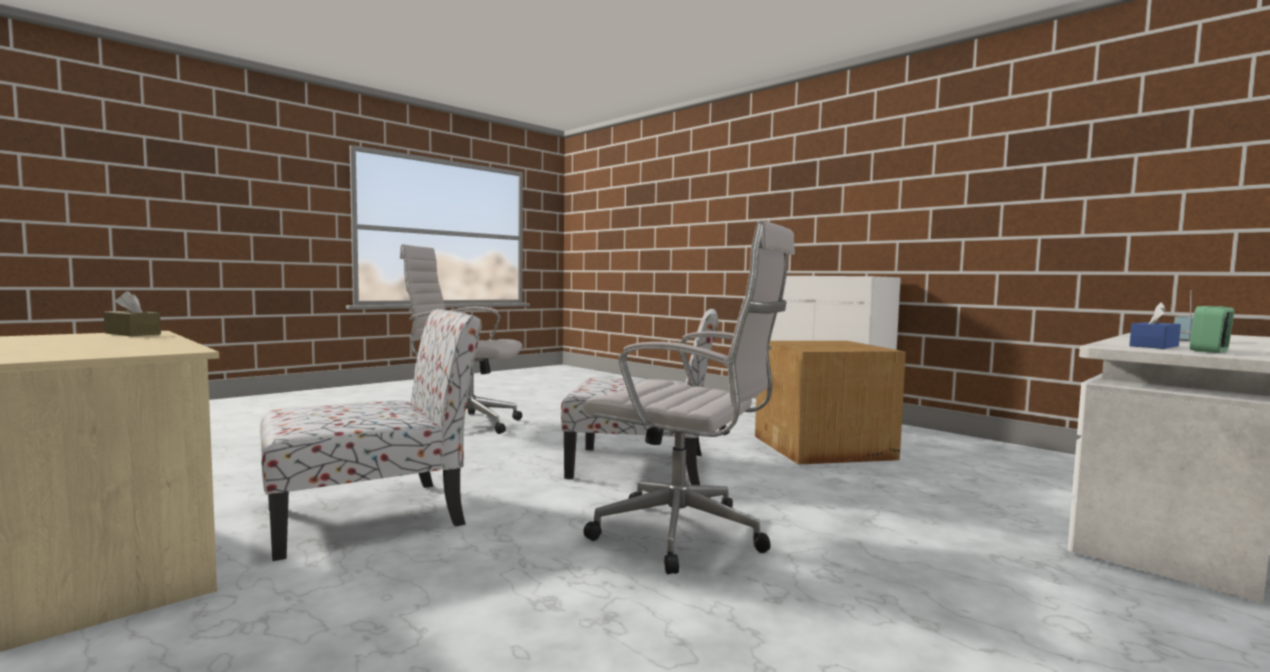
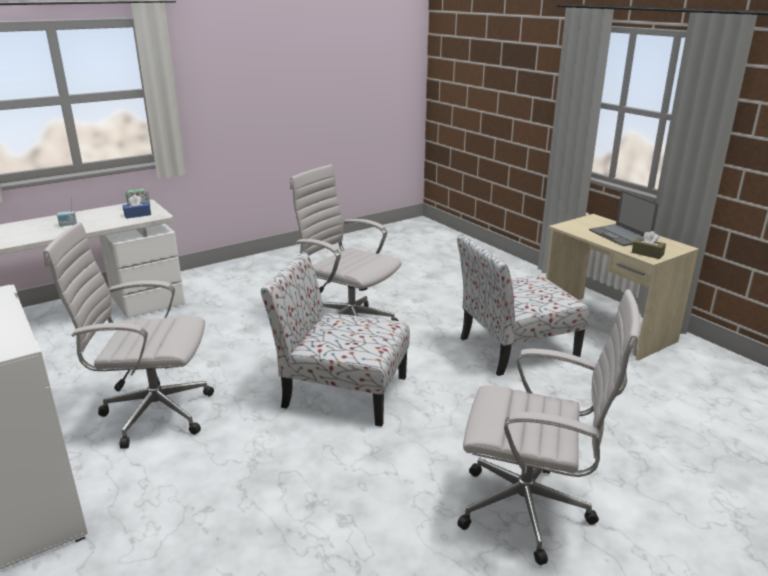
camera: 170 degrees left, 20 degrees up
(91, 343) = (620, 235): none -> laptop
(825, 448) = (152, 414): cardboard box -> white office chair

